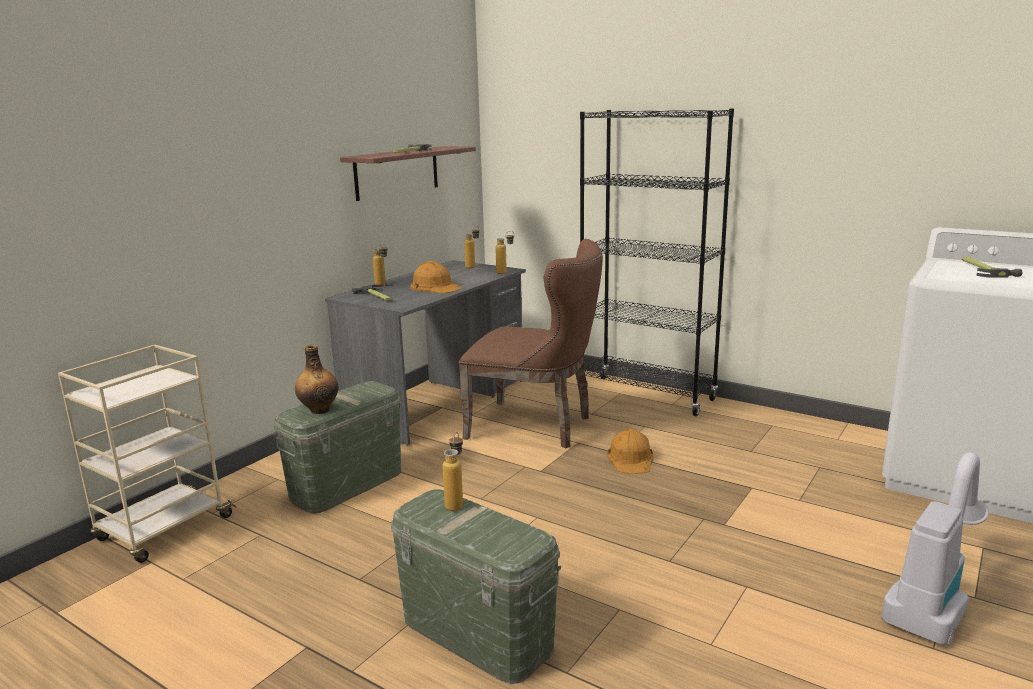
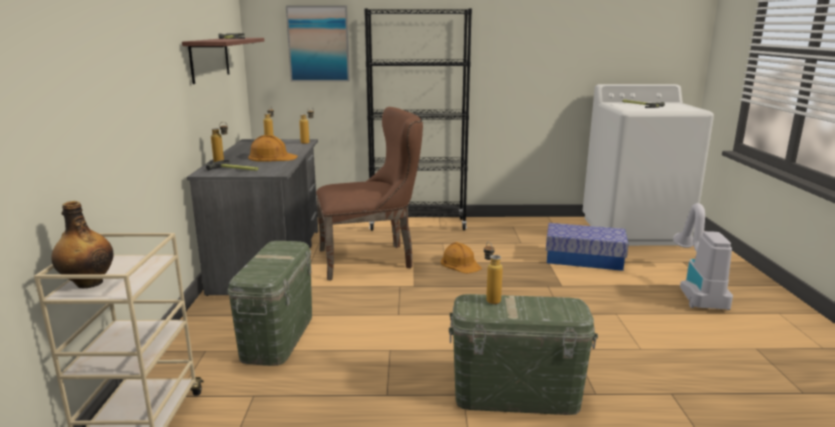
camera: 35 degrees left, 0 degrees up
(319, 410) = (267, 269): bottle -> bottle (88, 283)
(554, 152) = (318, 44): none -> picture
(812, 498) = (584, 259): none -> storage box

